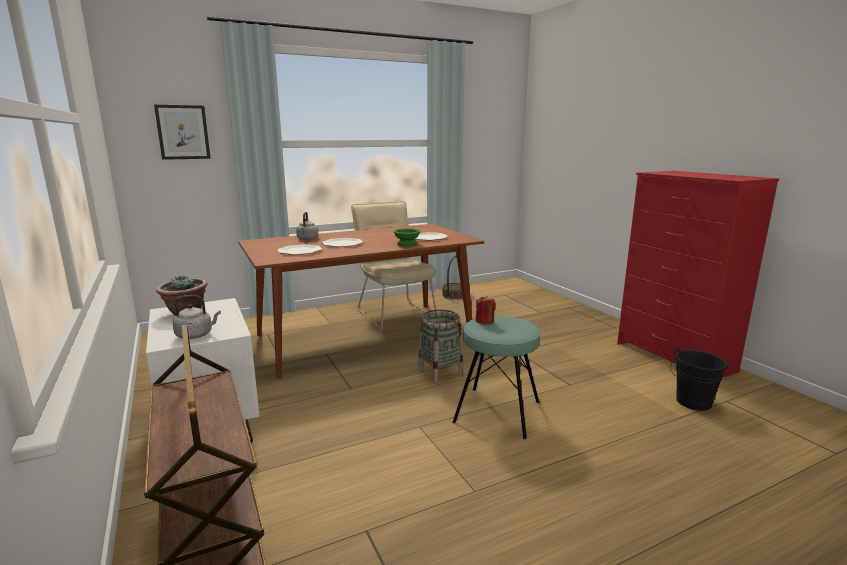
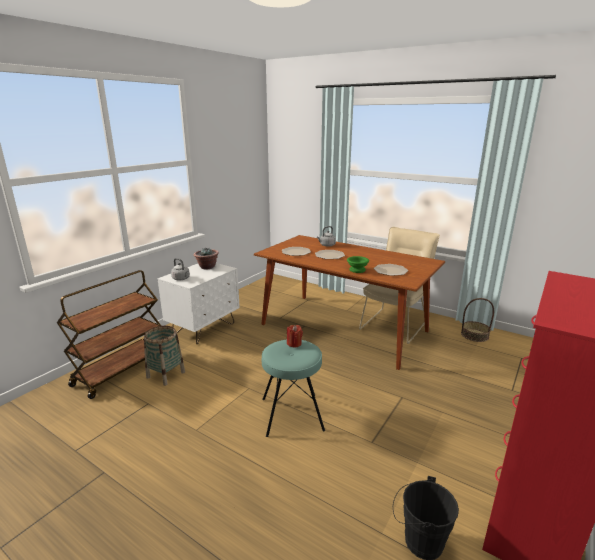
camera: 60 degrees right, 5 degrees up
(183, 132) = (301, 160): picture -> none
(440, 372) = (324, 373): basket -> basket (166, 374)

